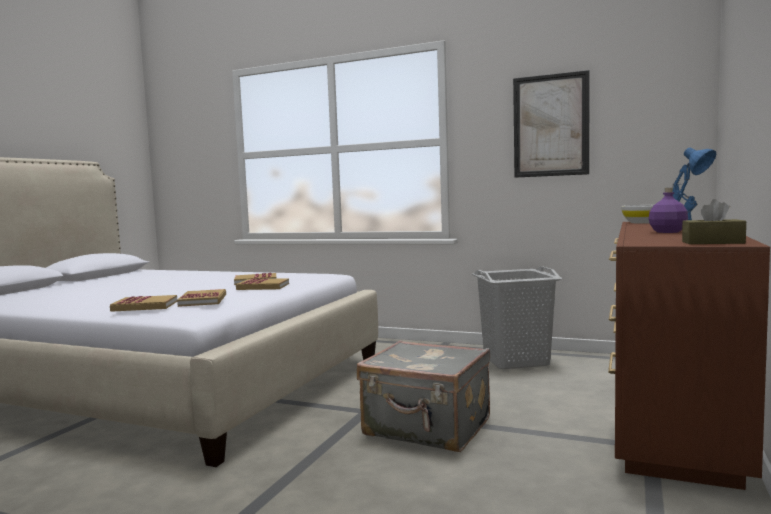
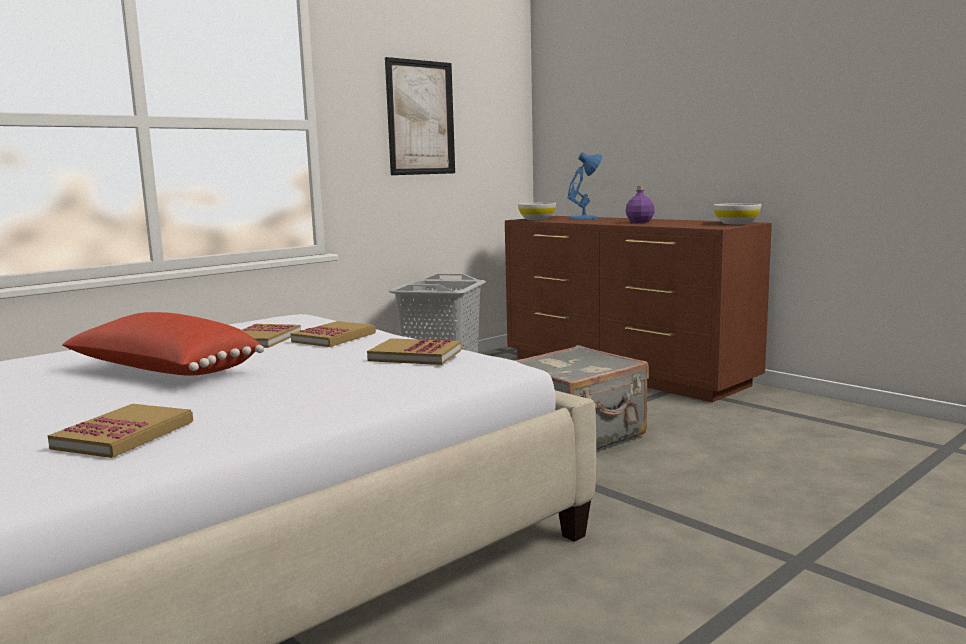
camera: 65 degrees left, 5 degrees up
(145, 306) = (402, 377): book -> book (124, 435)
(174, 284) = (163, 372): none -> red pillow
(712, 242) = (736, 223): brown tissue box -> white bowl

